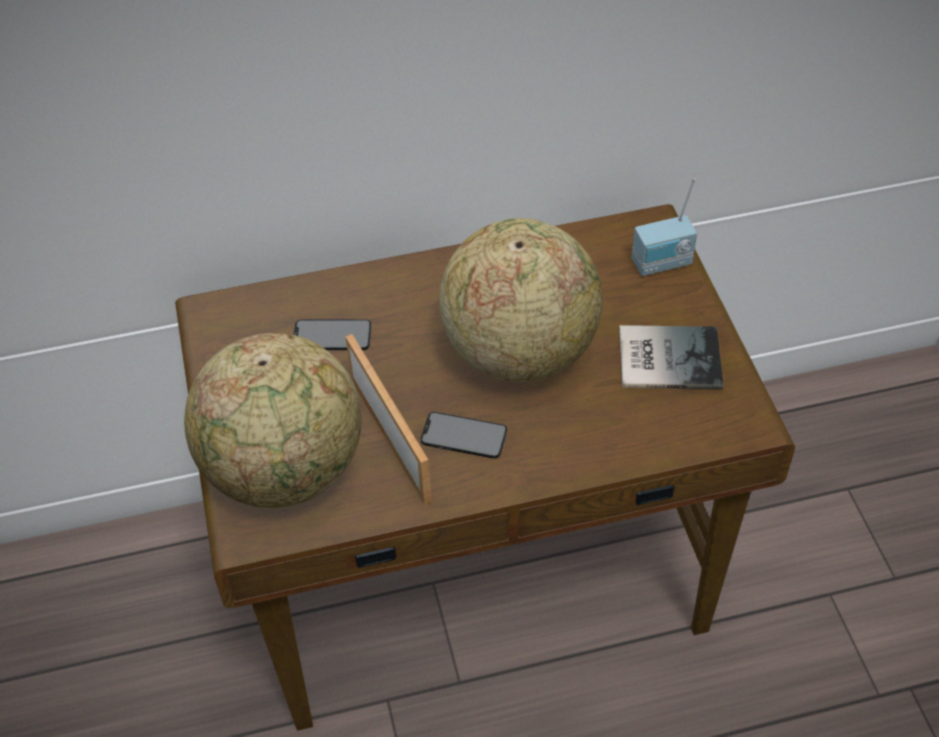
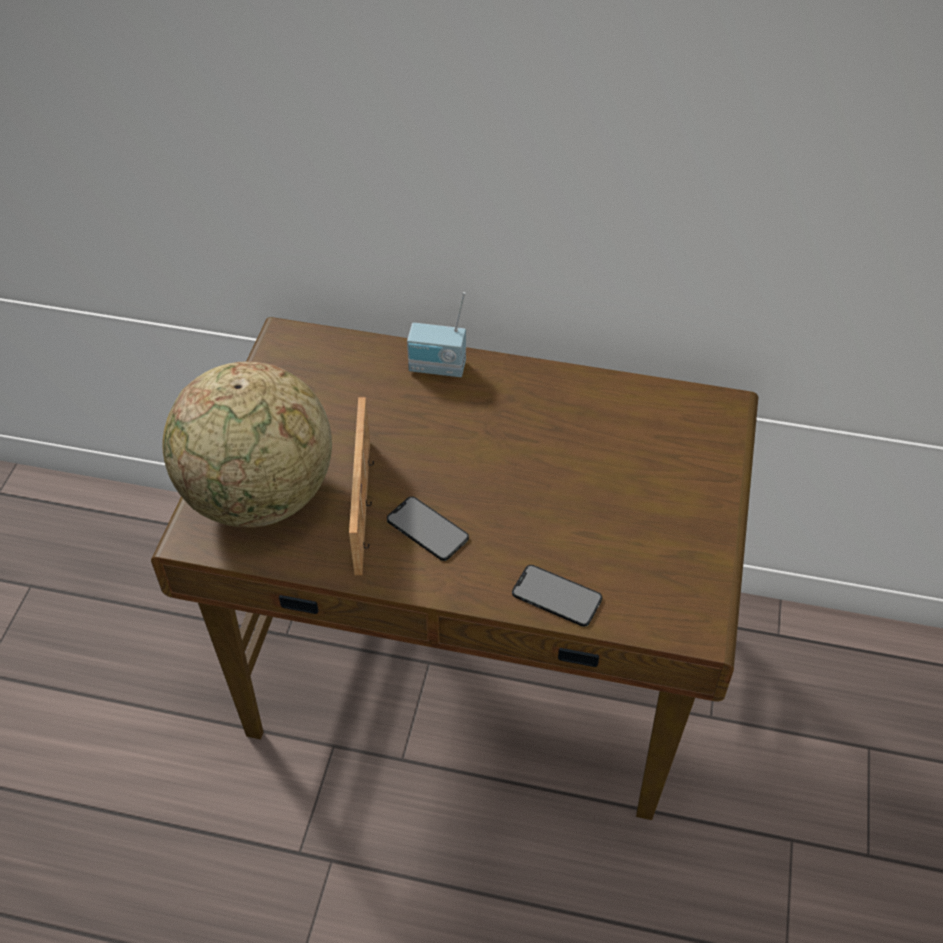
camera: 25 degrees right, 0 degrees up
(332, 335) = (371, 396): phone -> phone (556, 596)
(519, 352) = (524, 474): globe -> none
(662, 264) = (710, 445): radio -> radio (437, 368)
(666, 356) = (658, 532): book -> none

